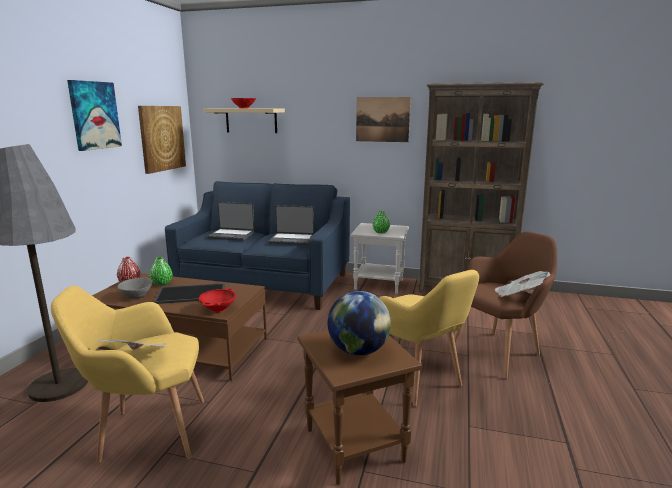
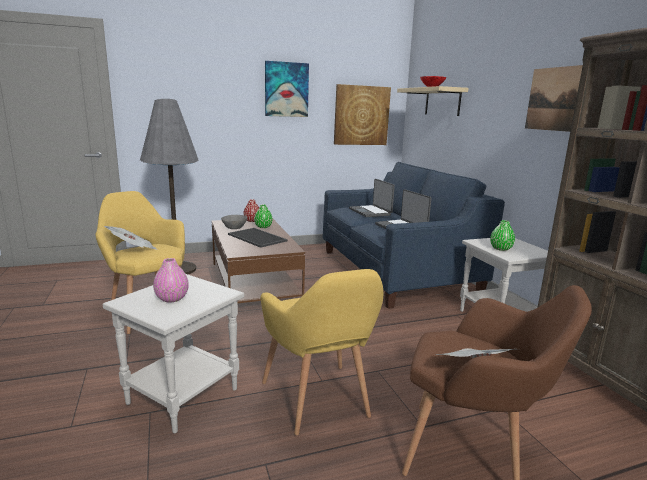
camera: 55 degrees right, 0 degrees up
(218, 309) = (240, 251): red bowl -> none
(356, 445) = (183, 397): brown side table -> white side table
(358, 351) = (172, 298): globe -> pink vase
(418, 382) = (319, 403): yellow armchair -> yellow armchair turned 45 degrees counterclockwise

